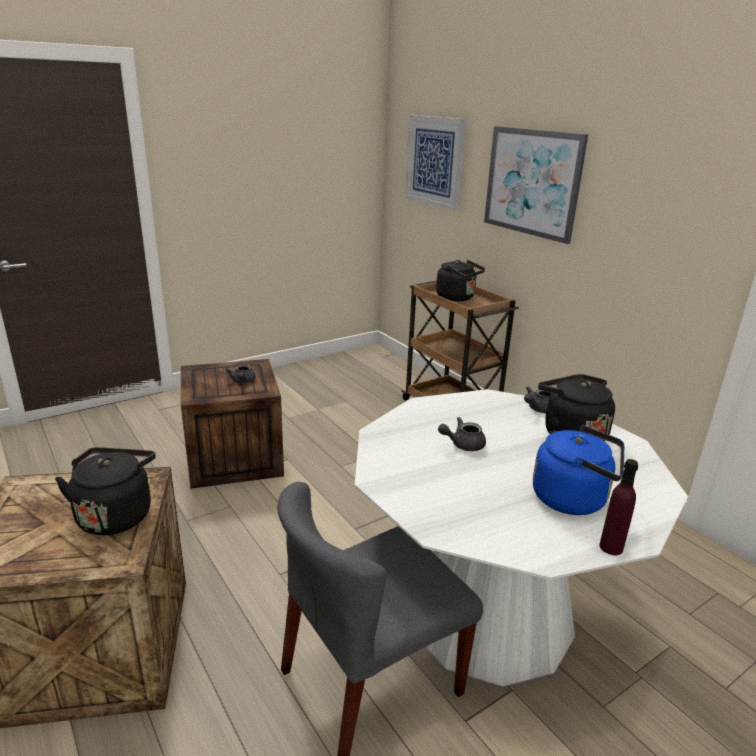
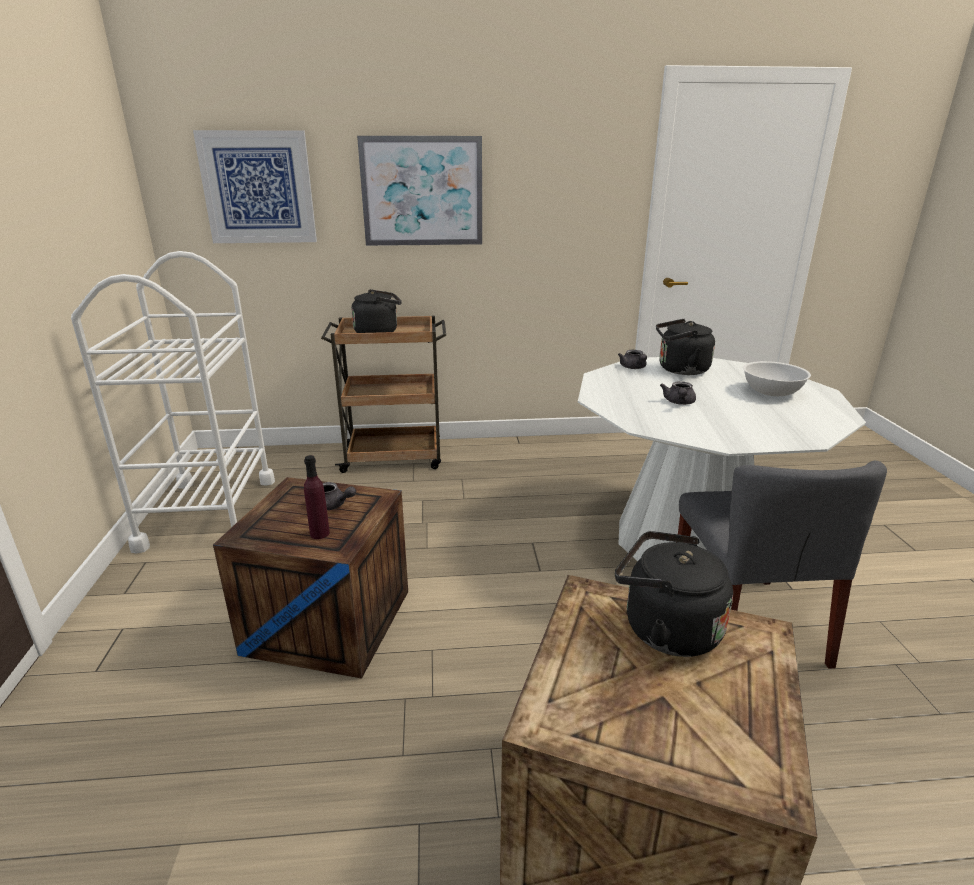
camera: 60 degrees left, 0 degrees up
(310, 378) = (209, 512): none -> white cart
(574, 499) = (772, 392): blue kettle -> white bowl
(611, 547) = (832, 398): purple bottle -> purple bottle (319, 533)

